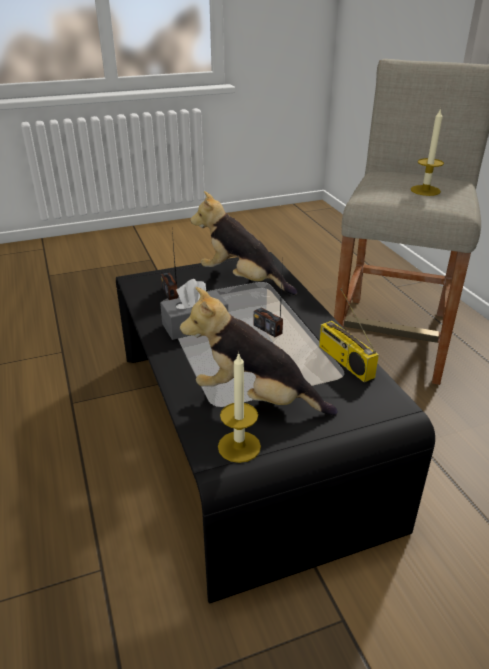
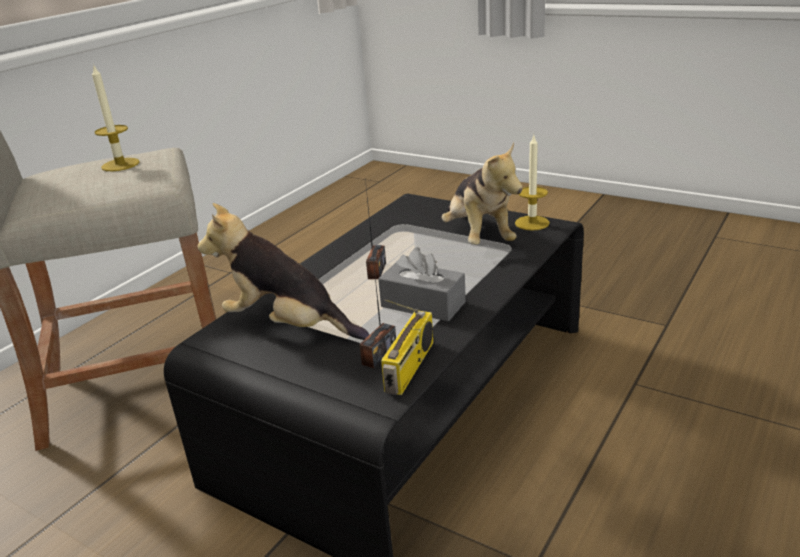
camera: 125 degrees left, 5 degrees down
(242, 280) = (288, 326): plush toy -> plush toy turned 120 degrees clockwise
(343, 361) = (381, 228): radio -> radio (410, 367)

